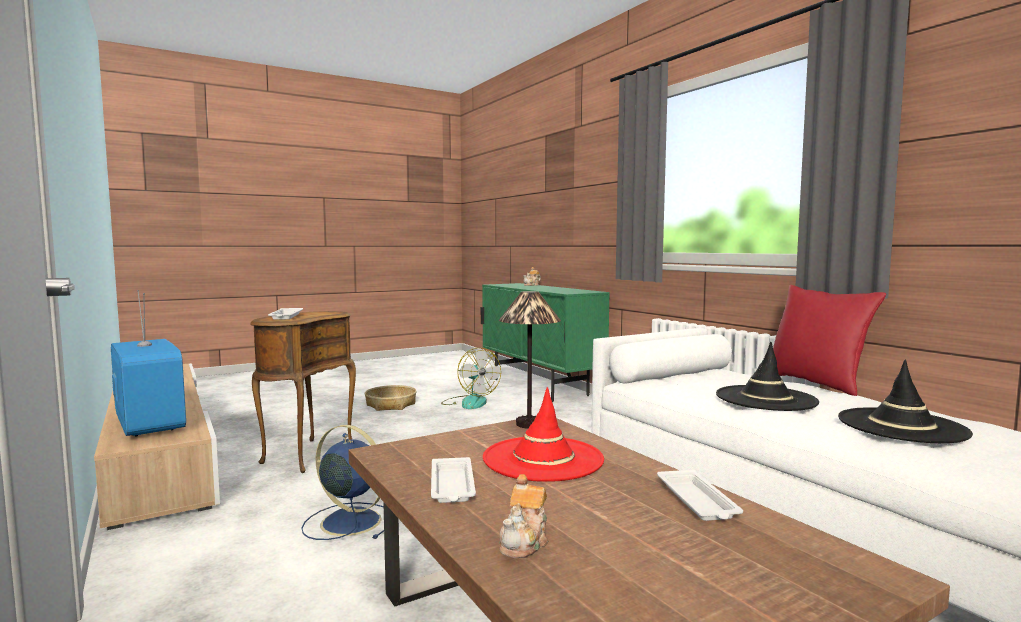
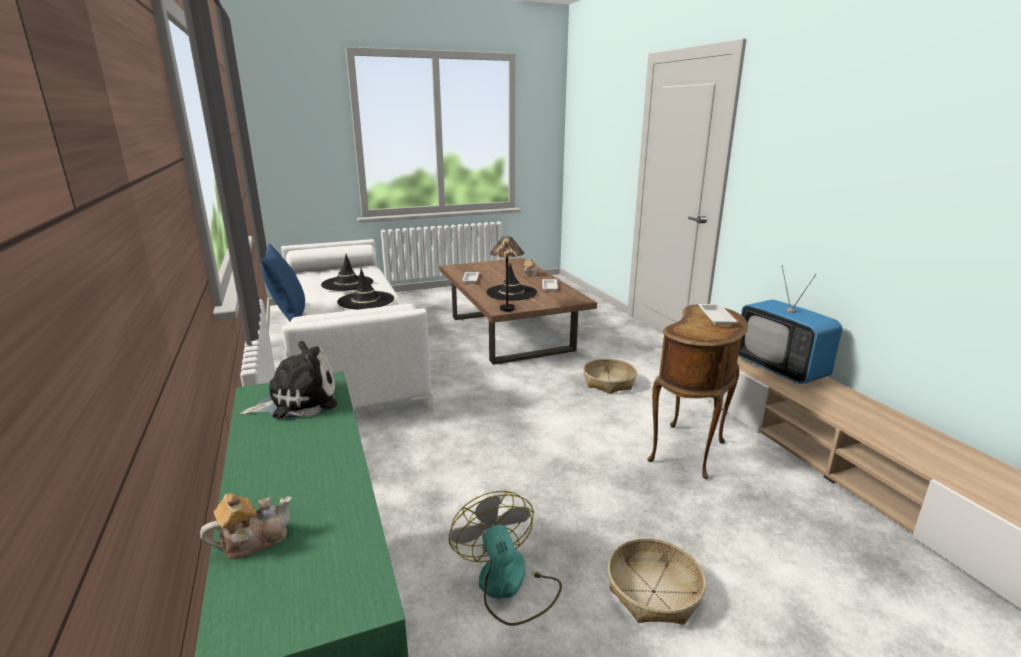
camera: 170 degrees left, 15 degrees up
(349, 521) = (609, 382): blue fan -> basket
(543, 459) = (511, 293): red hat -> black hat
(569, 291) = (298, 400): none -> plush toy
(817, 384) = (289, 317): red pillow -> blue pillow

